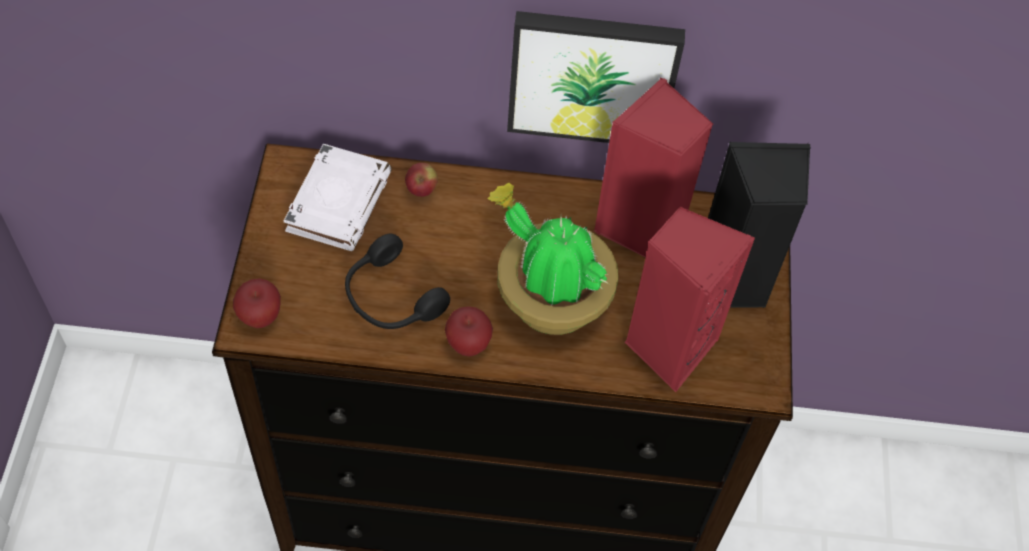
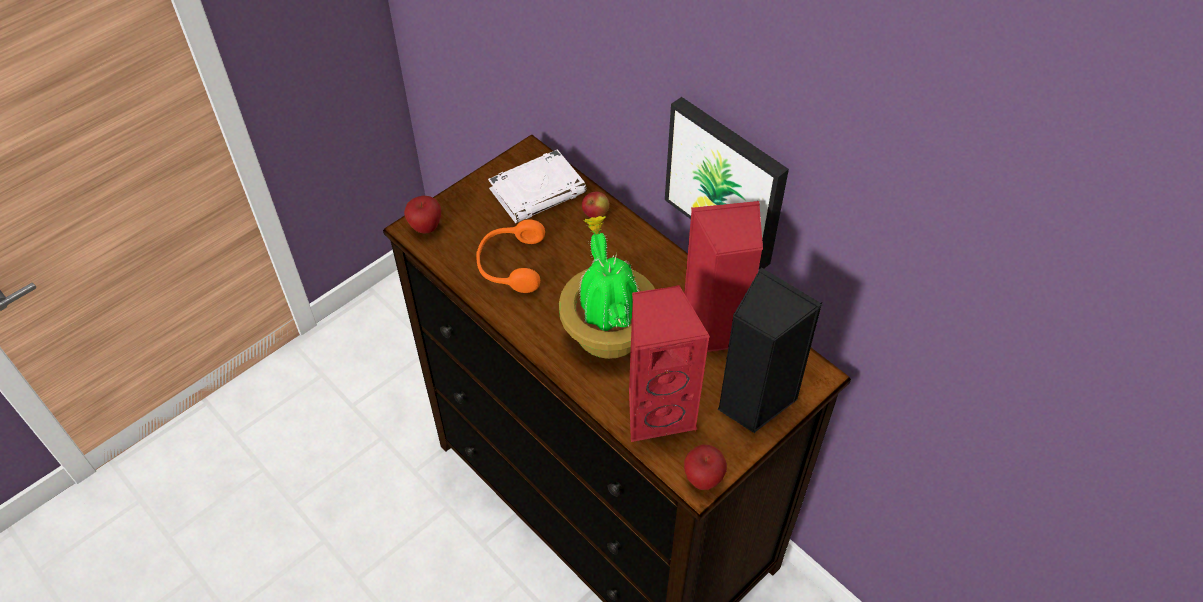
camera: 45 degrees right, 5 degrees down
(390, 298) = (510, 264): black headphones -> orange headphones
(468, 345) = (528, 322): apple -> apple (703, 479)

